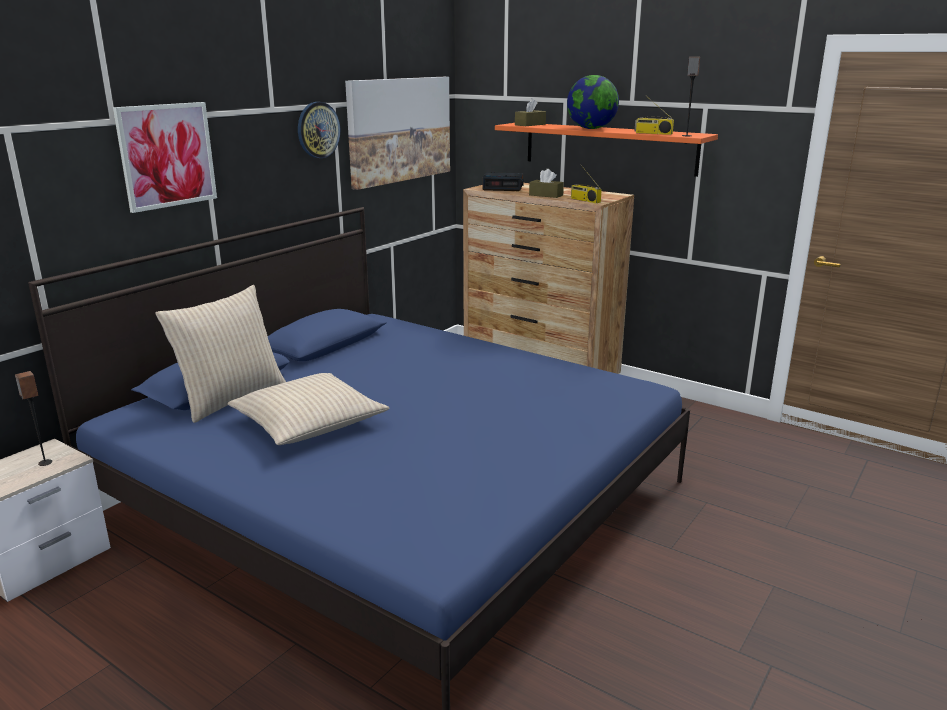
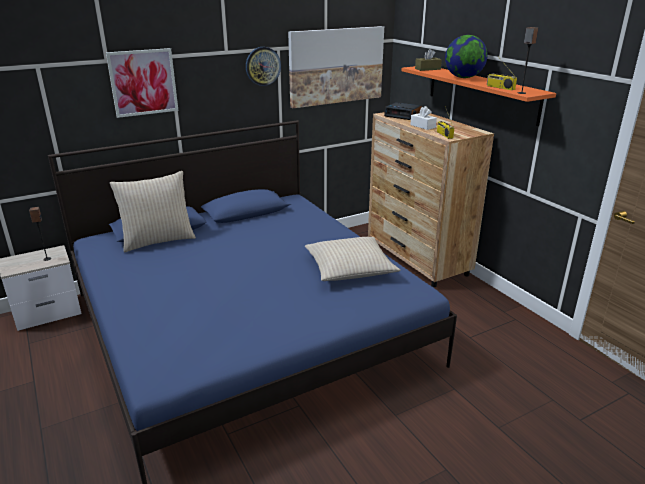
camera: 25 degrees right, 5 degrees up
(308, 423) = (181, 267): beige pillow -> beige pillow (349, 268)
(546, 195) = (422, 126): brown tissue box -> white tissue box

